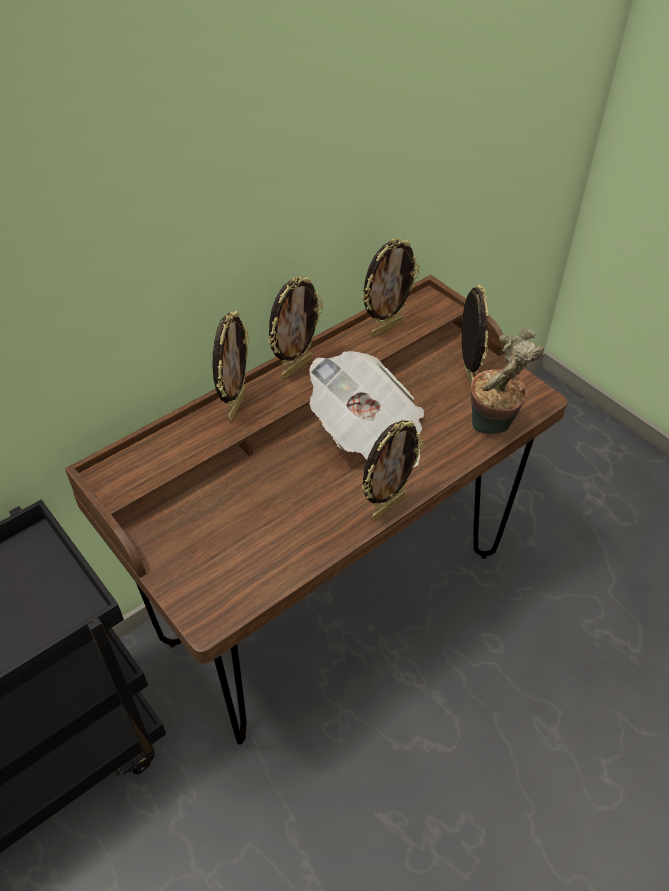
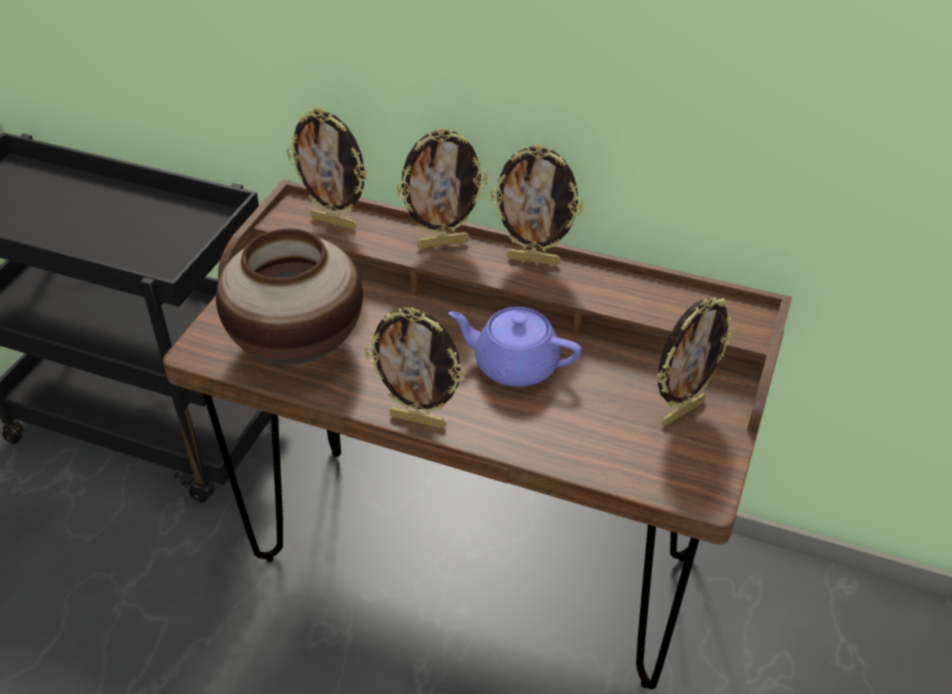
camera: 60 degrees right, 5 degrees down
(255, 549) = (298, 346): none -> vase
(369, 433) = (514, 365): newspaper -> purple teapot
(386, 328) = (662, 300): picture frame -> picture frame (335, 222)
(493, 427) = (614, 466): potted plant -> none

